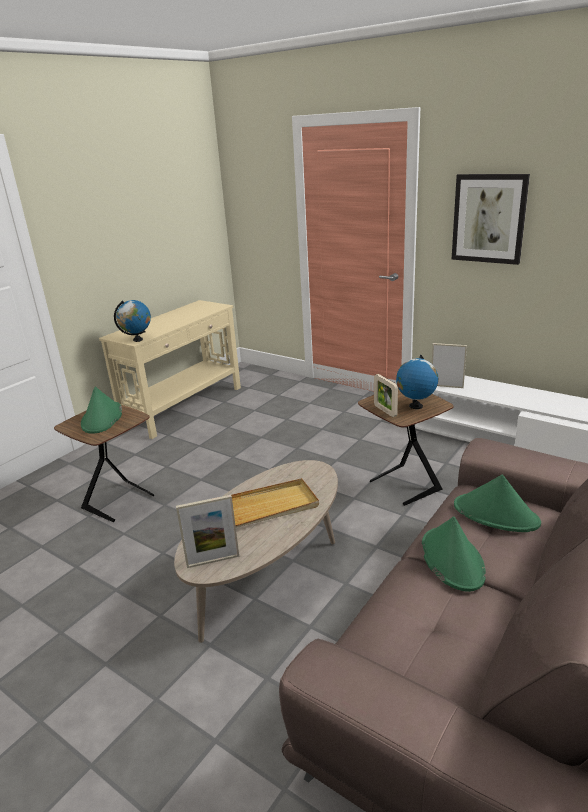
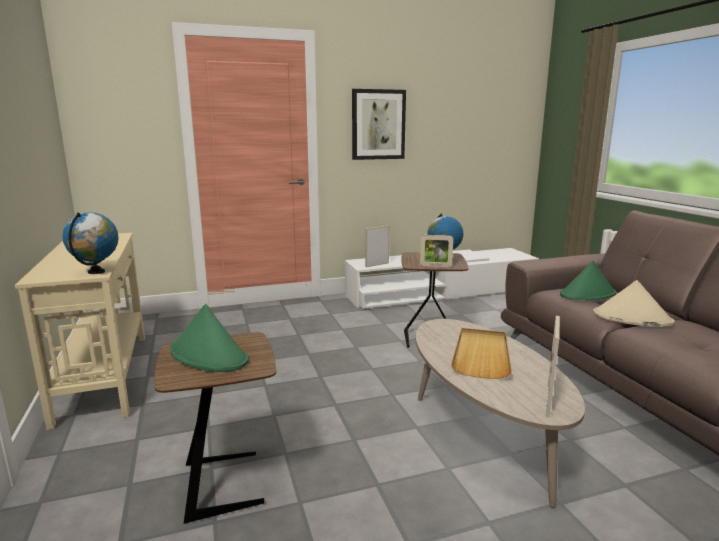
camera: 55 degrees left, 10 degrees down
(451, 559) = (631, 318): green hat -> beige hat

